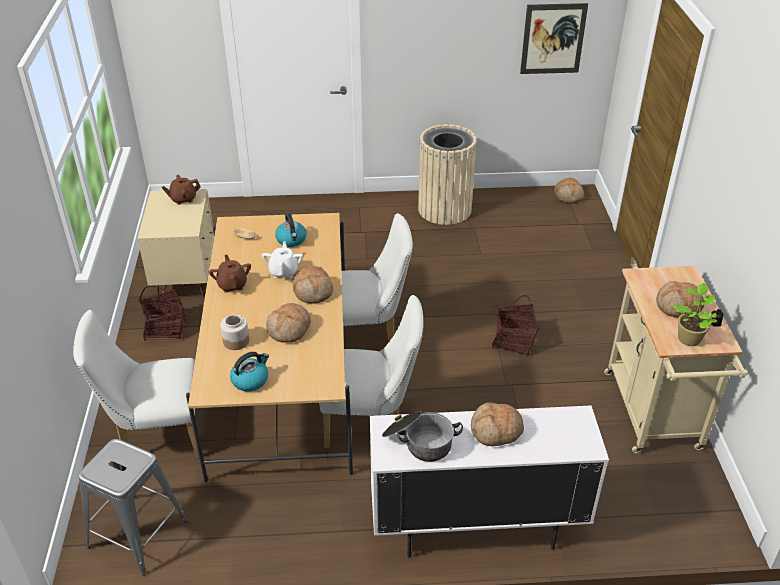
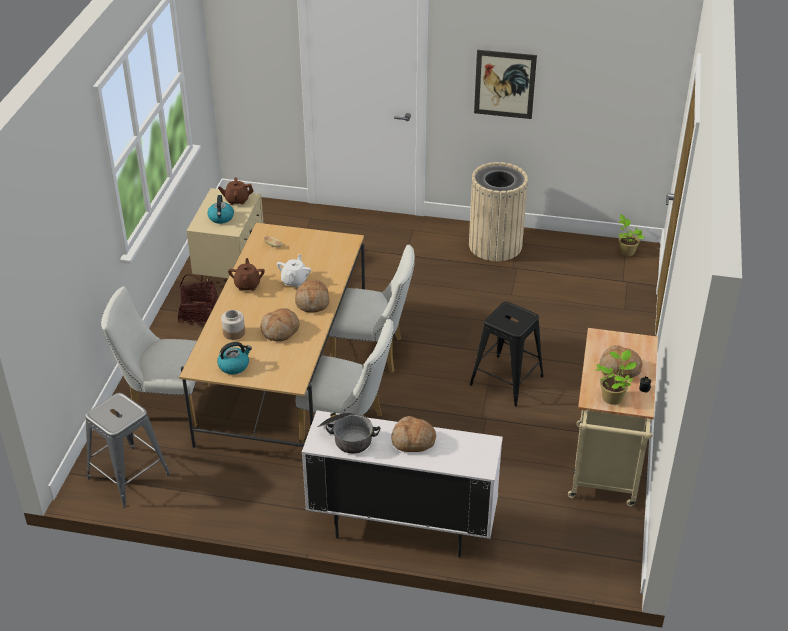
camera: 15 degrees right, 0 degrees up
(291, 240) = (312, 254): kettle -> kettle (221, 218)
(514, 340) = (506, 380): basket -> black stool
(553, 39) = (615, 95): picture -> picture (504, 84)
(568, 196) = (626, 251): bread -> potted plant

